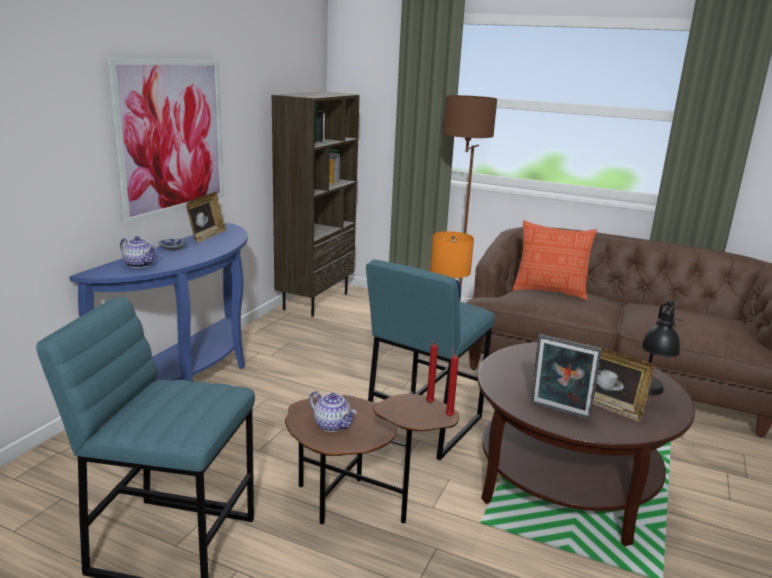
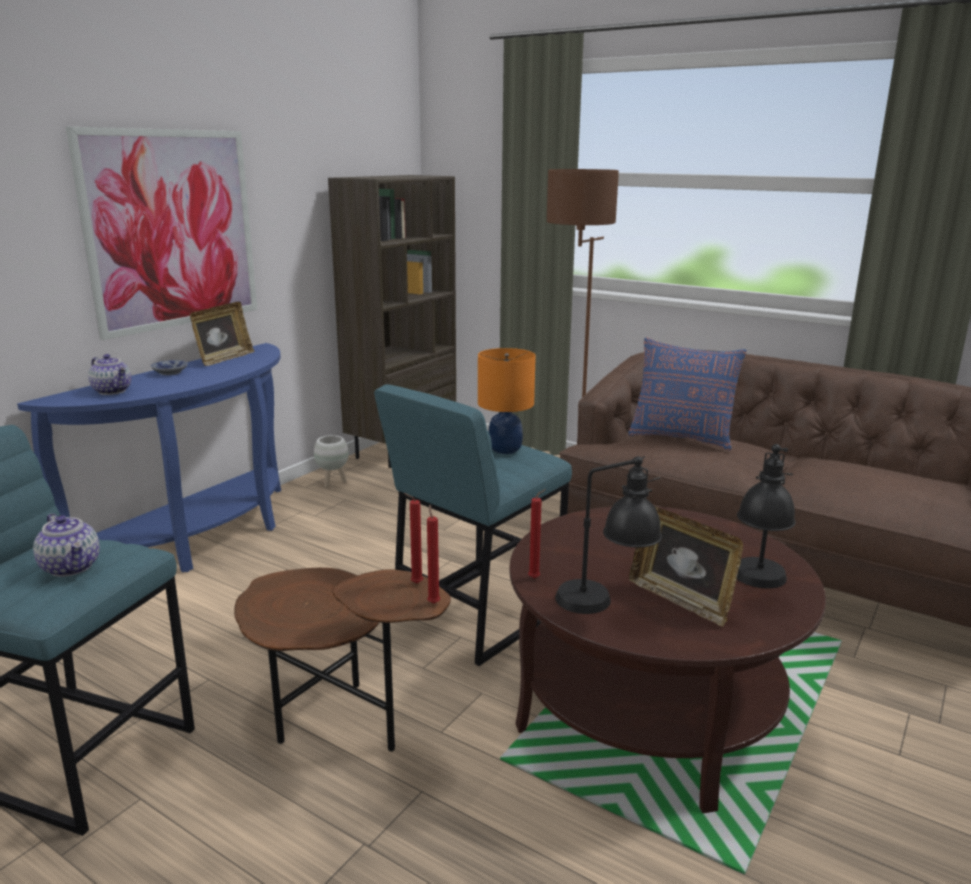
camera: 10 degrees right, 0 degrees up
(274, 329) = (333, 483): none -> white planter
(332, 425) = (296, 608): teapot -> teapot (72, 567)
(504, 395) = (536, 578): none -> red candle
(550, 292) = (681, 439): orange pillow -> blue pillow
(559, 412) = (605, 606): picture frame -> black table lamp

